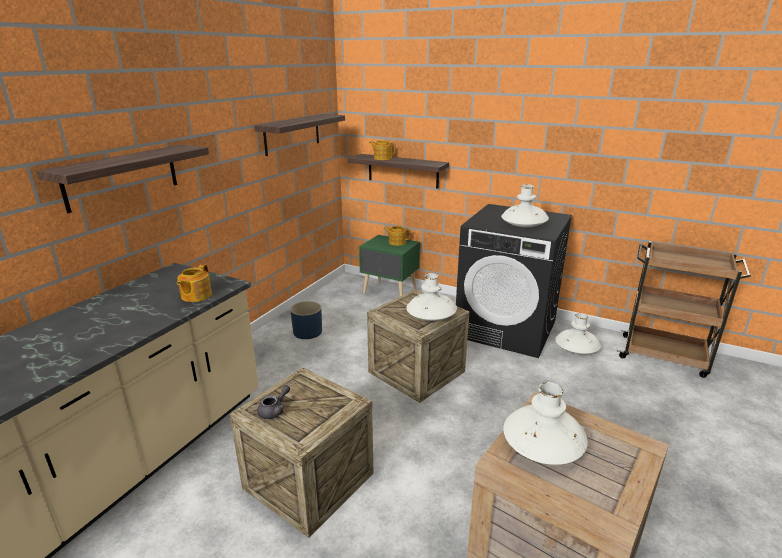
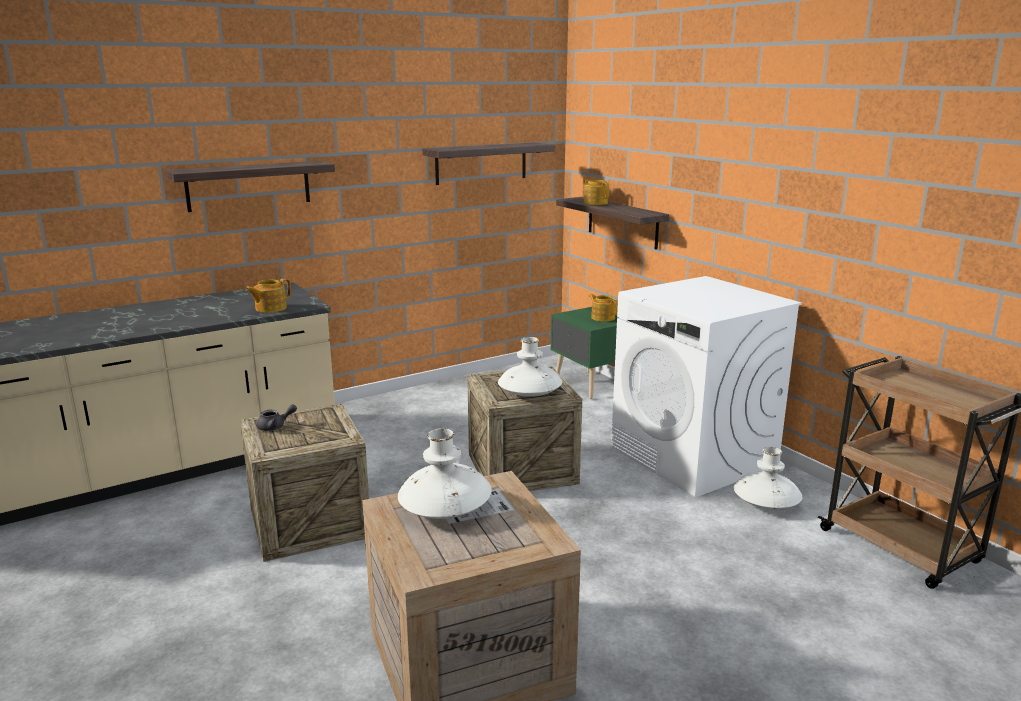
camera: 30 degrees right, 5 degrees down
(307, 331) = (449, 402): blue planter -> none
(506, 329) = (693, 457): black washing machine -> white washing machine
(523, 225) = (701, 303): white vase -> none

